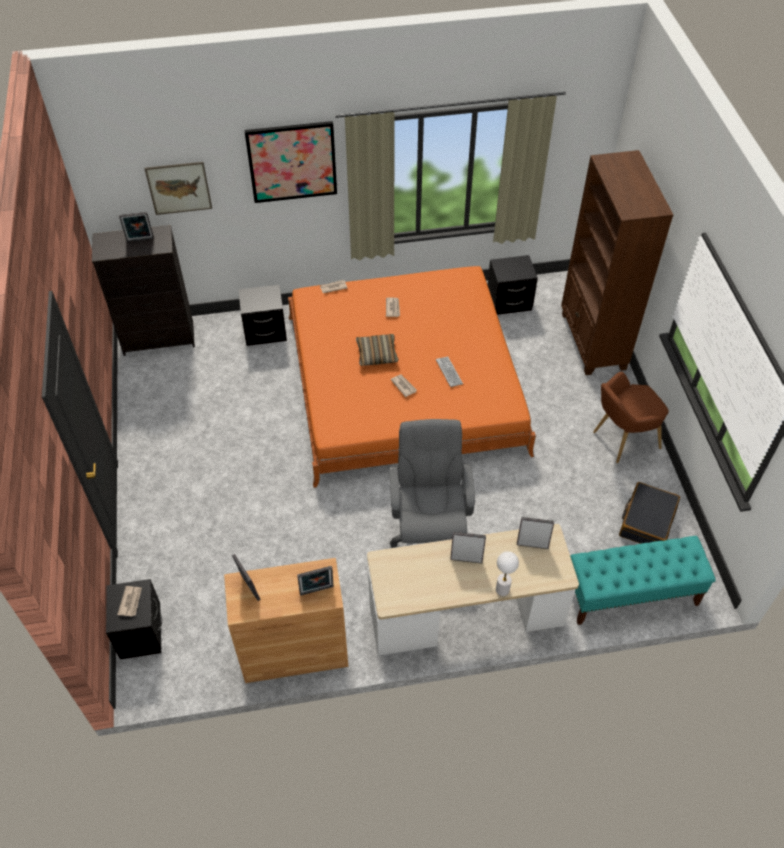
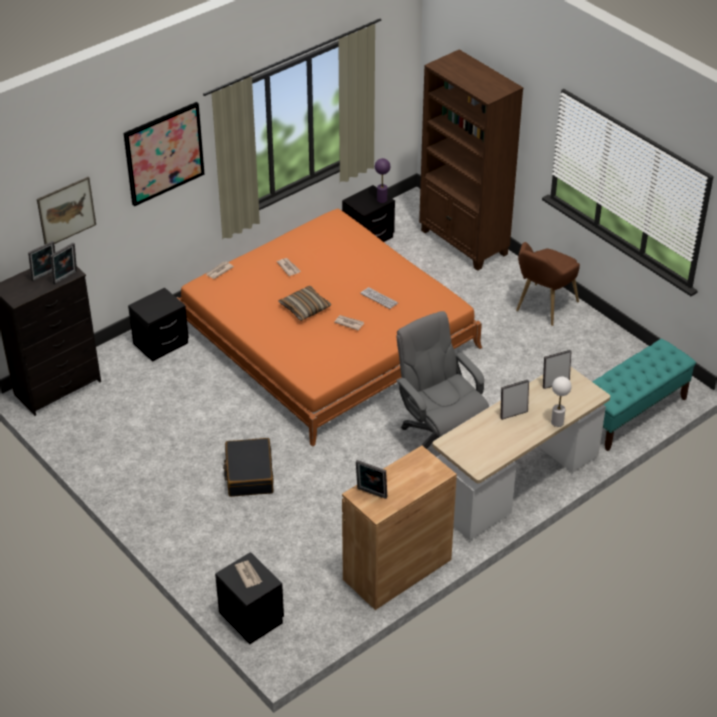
camera: 30 degrees left, 10 degrees down
(317, 592) = (427, 473): picture frame -> picture frame (66, 278)
(526, 273) = (382, 200): none -> purple table lamp
(646, 521) = (606, 358): black suitcase -> black suitcase (249, 474)

